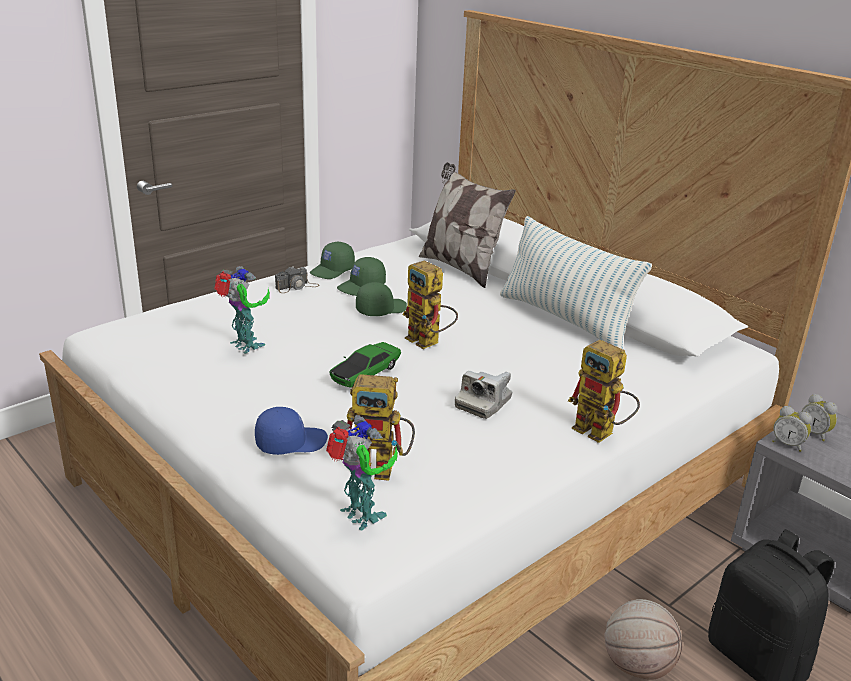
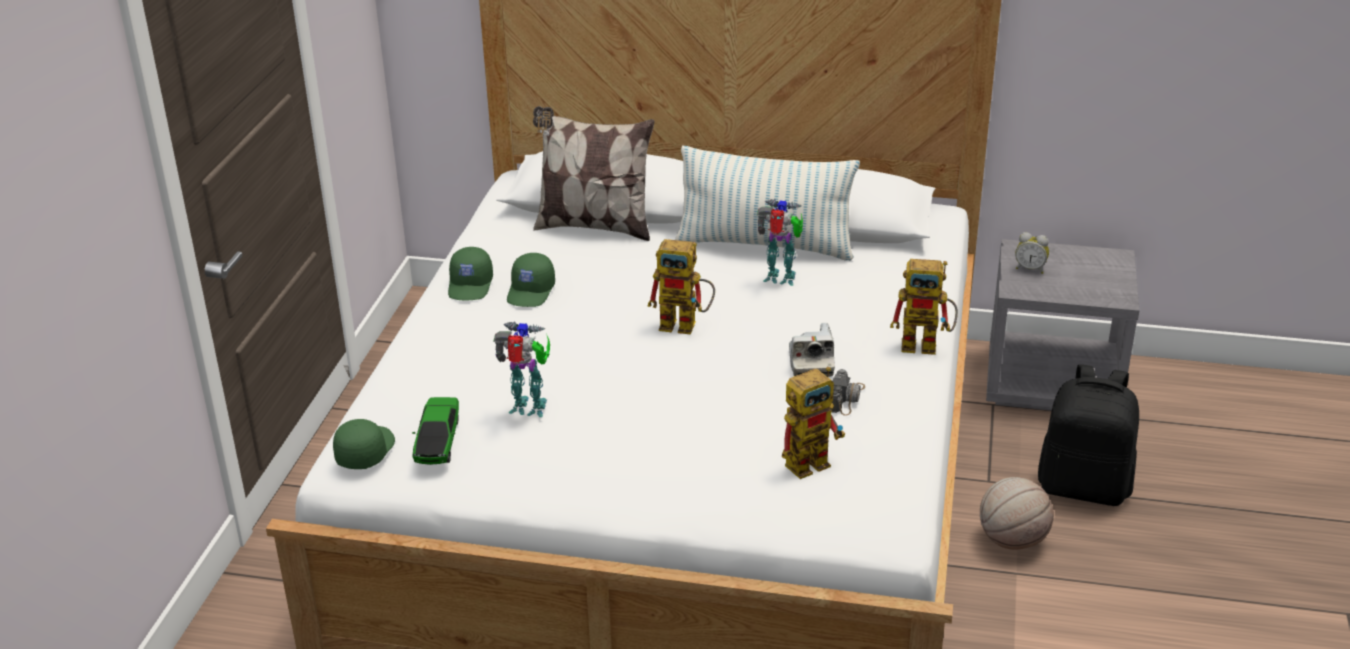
camera: 35 degrees left, 5 degrees up
(291, 442) = (709, 477): blue cap -> none
(297, 287) = (465, 321): camera -> camera (846, 398)
(360, 517) = (851, 506): toy robot -> toy robot (781, 279)
(365, 373) = (677, 383): toy car -> toy car (438, 441)
(380, 309) = (590, 309): green cap -> green cap (365, 451)
(787, 444) = (1021, 289): alarm clock -> none

